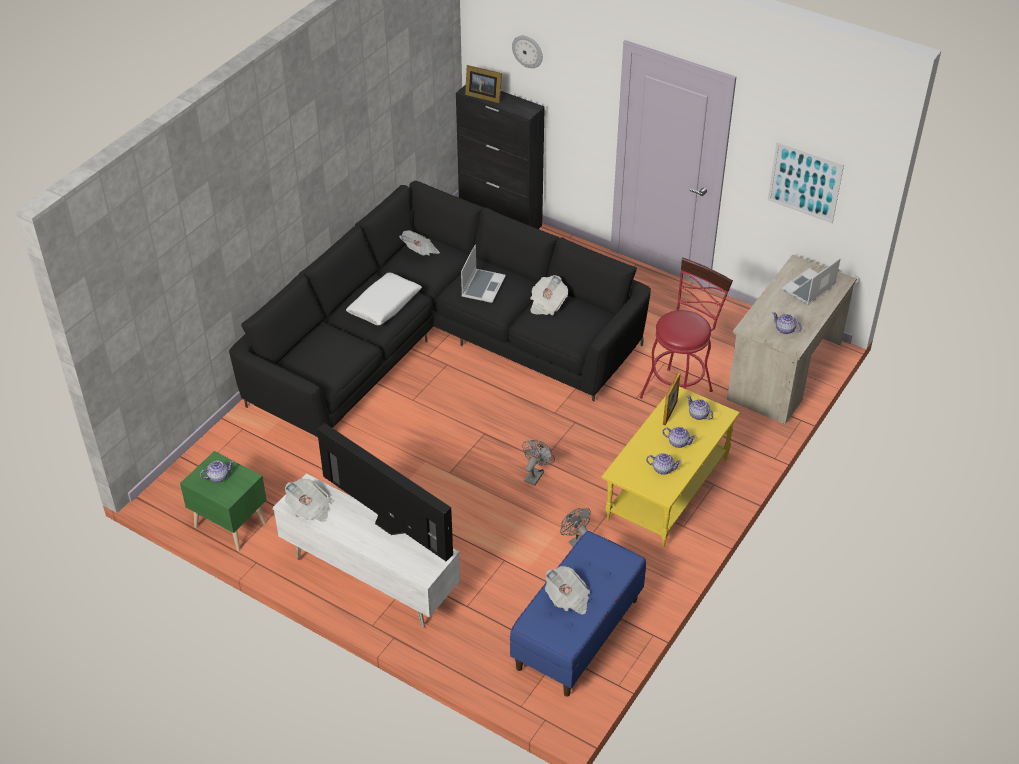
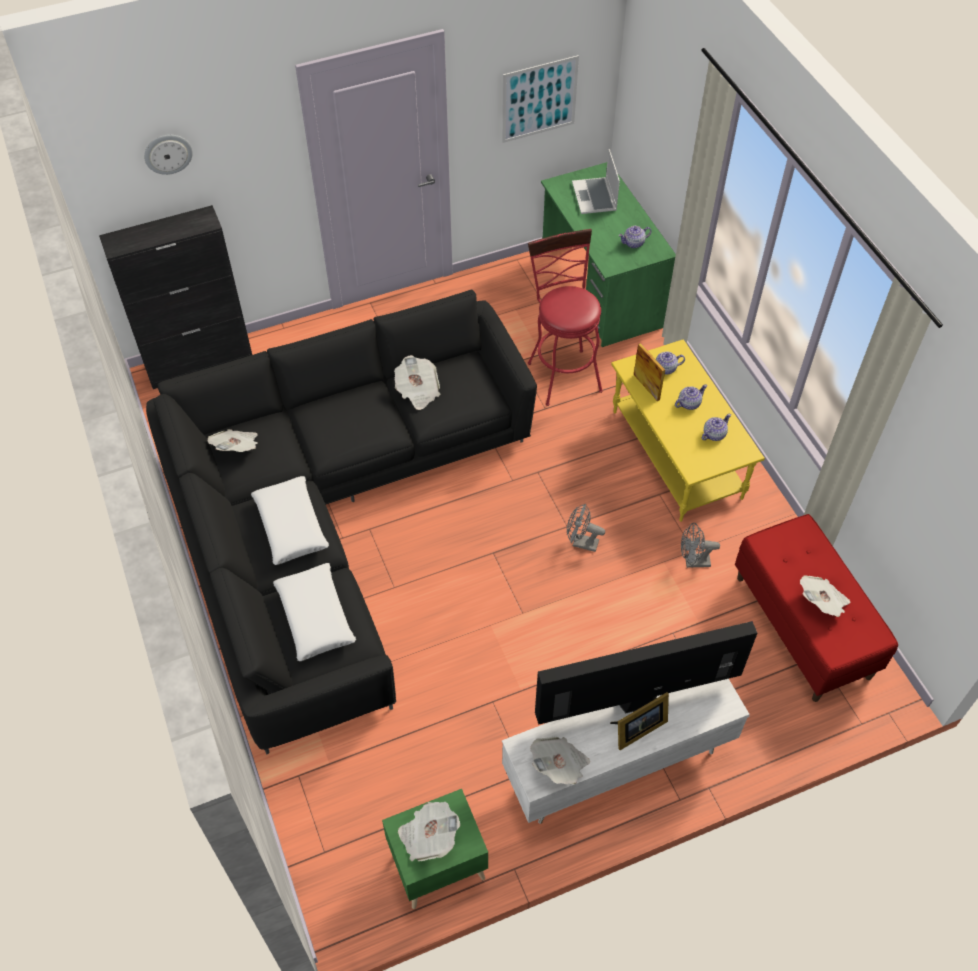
camera: 55 degrees left, 10 degrees up
(218, 477) = (428, 837): teapot -> newspaper
(328, 350) = (315, 617): none -> white pillow
(483, 96) = (139, 240): picture frame -> picture frame (637, 729)
(483, 286) = (343, 426): laptop -> none
(535, 474) = (581, 543): grey fan -> grey fan turned 45 degrees counterclockwise
(577, 634) = (803, 626): blue bench -> red bench
(784, 372) = (600, 289): beige desk -> green desk

